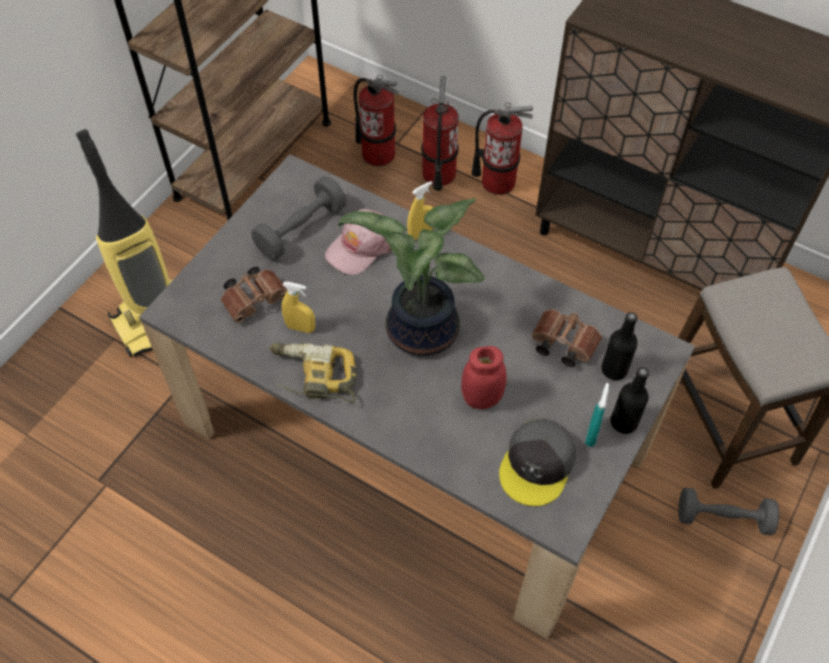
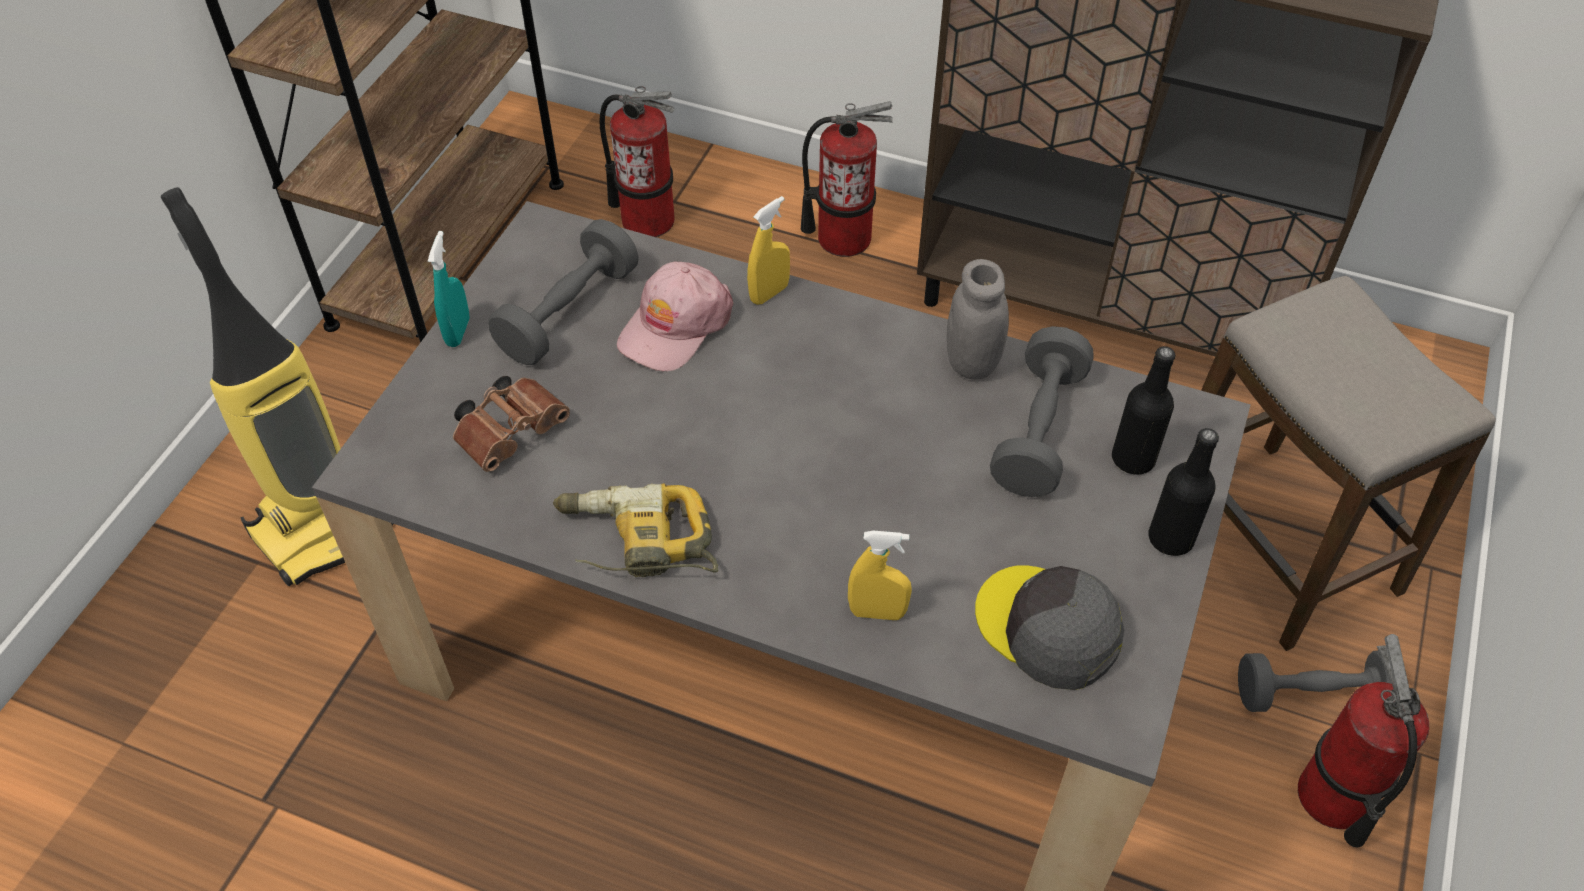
camera: 10 degrees left, 5 degrees down
(300, 328) = (598, 466): yellow spray bottle -> yellow spray bottle (877, 612)
(418, 332) = (799, 445): potted plant -> none
(438, 174) = (748, 238): fire extinguisher -> fire extinguisher (1332, 797)
(481, 398) = (929, 535): red jar -> none
(532, 295) = (972, 362): none -> grey jar
(537, 465) = (1047, 628): grey cap -> grey cap turned 120 degrees clockwise
(561, 344) = (1038, 431): brown binoculars -> grey dumbbell
(592, 434) = (1124, 565): turquoise spray bottle -> turquoise spray bottle (458, 332)

